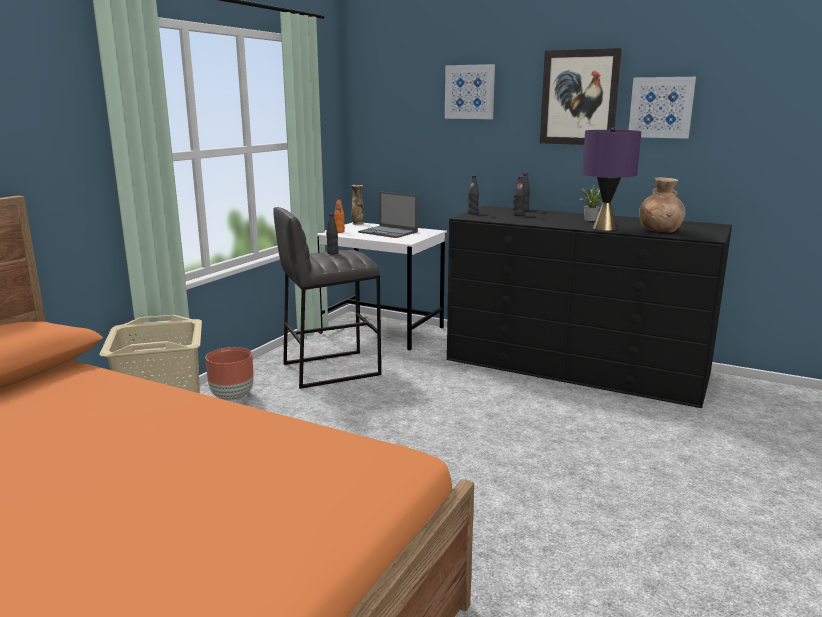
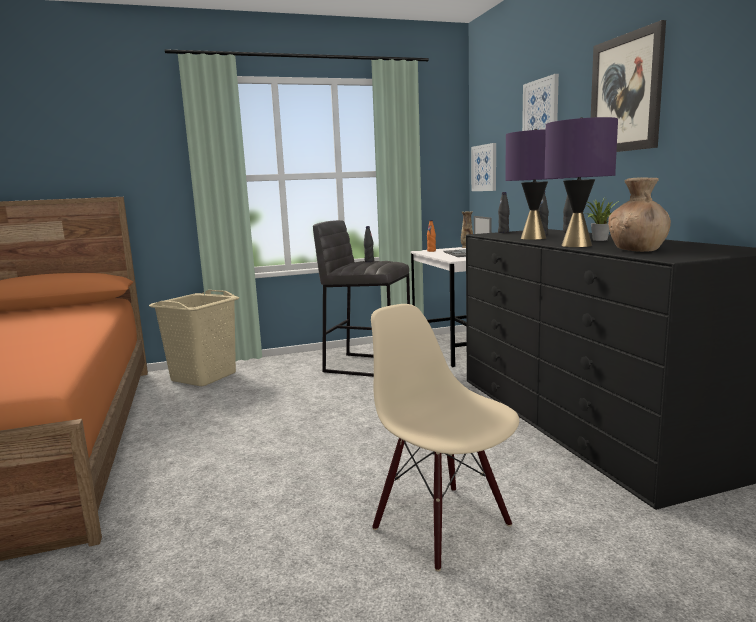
camera: 45 degrees right, 5 degrees down
(233, 397) = (277, 366): brown planter -> none
(535, 221) = (533, 238): none -> purple table lamp
(639, 465) = (443, 525): none -> beige chair
(661, 107) = (708, 87): picture -> picture (484, 168)

